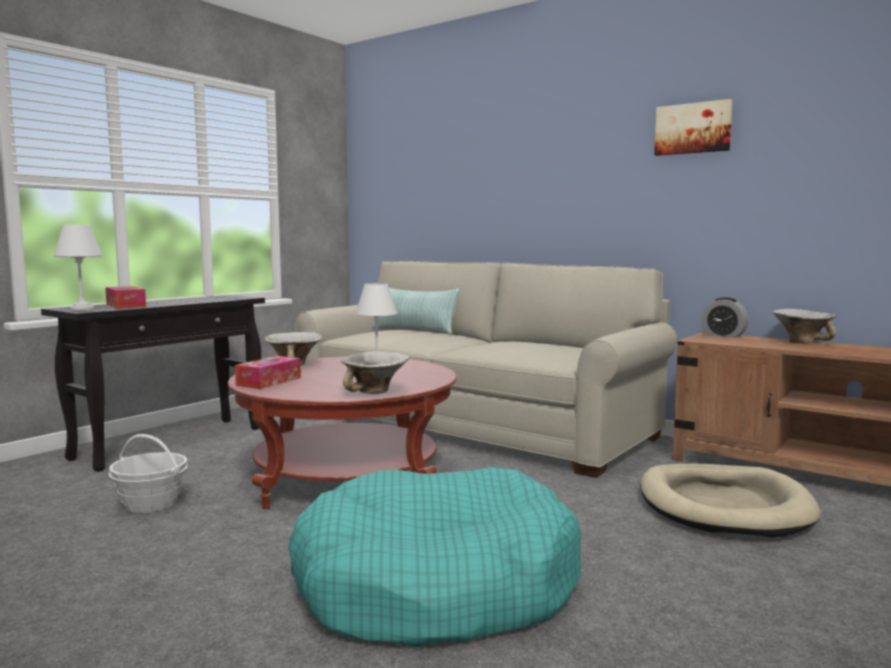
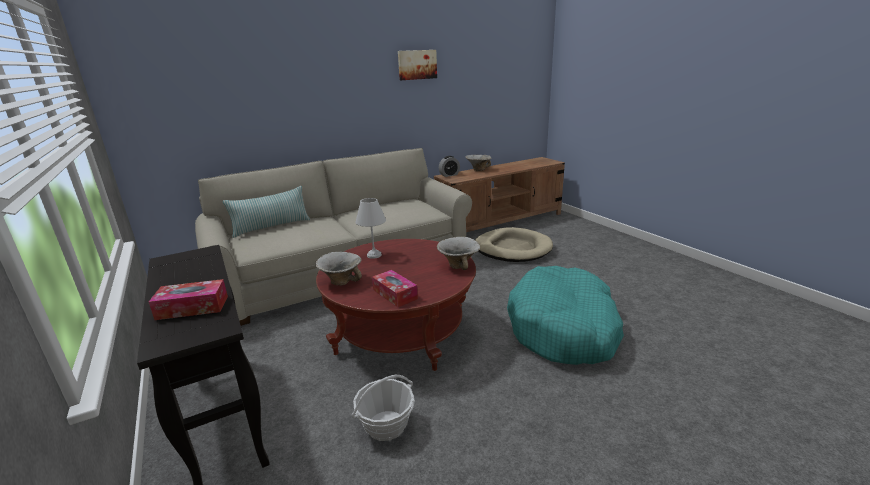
camera: 65 degrees left, 15 degrees up
(83, 309) = (206, 330): white table lamp -> none

